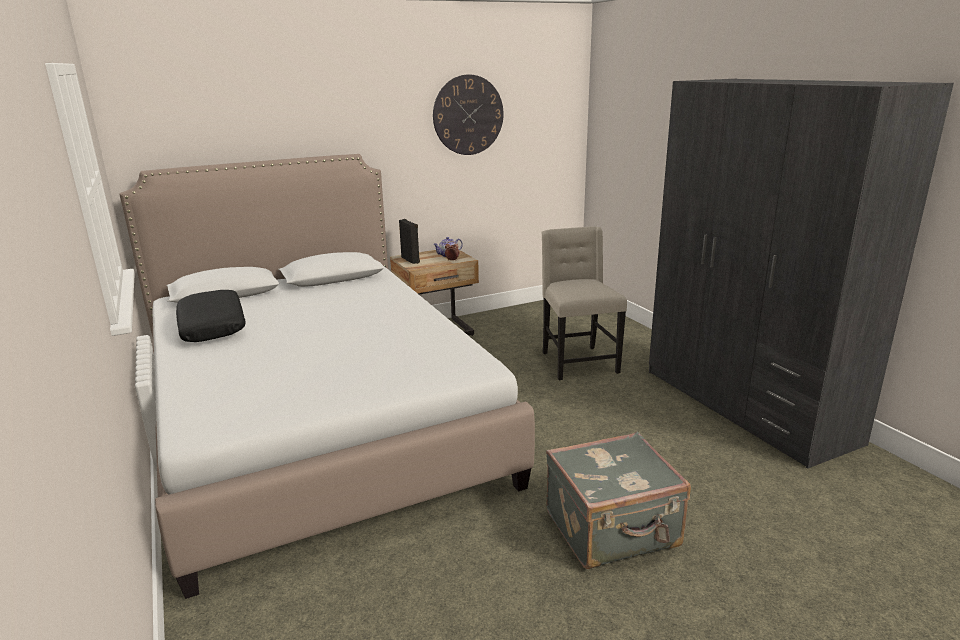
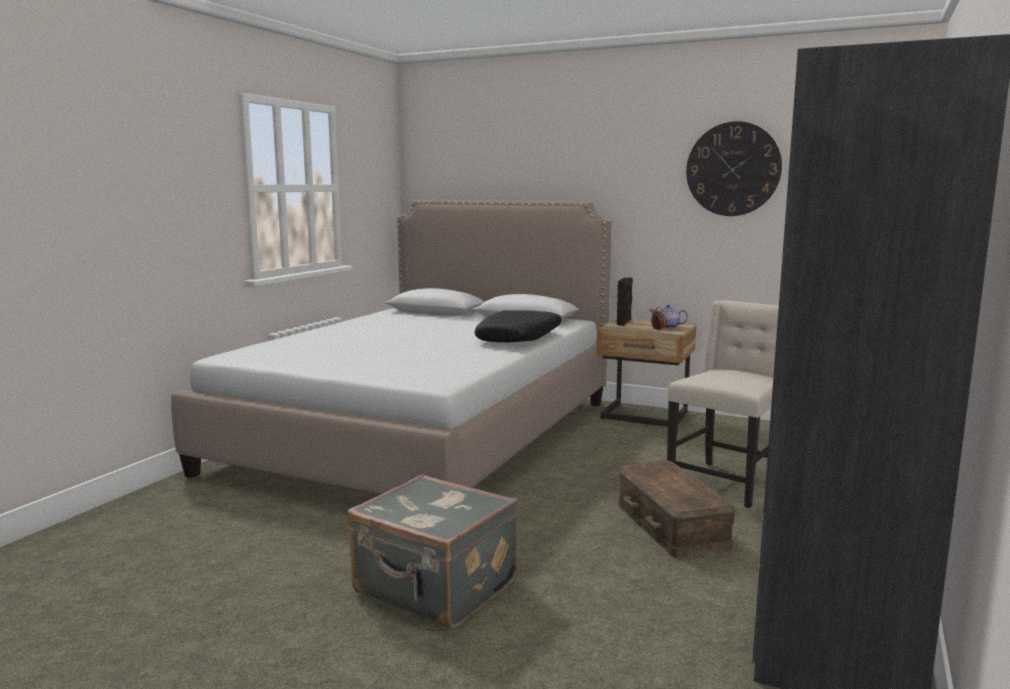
camera: 50 degrees right, 10 degrees down
(213, 326) = (379, 322): black pillow -> black pillow (520, 338)
(614, 405) = (673, 525): none -> brown storage box

